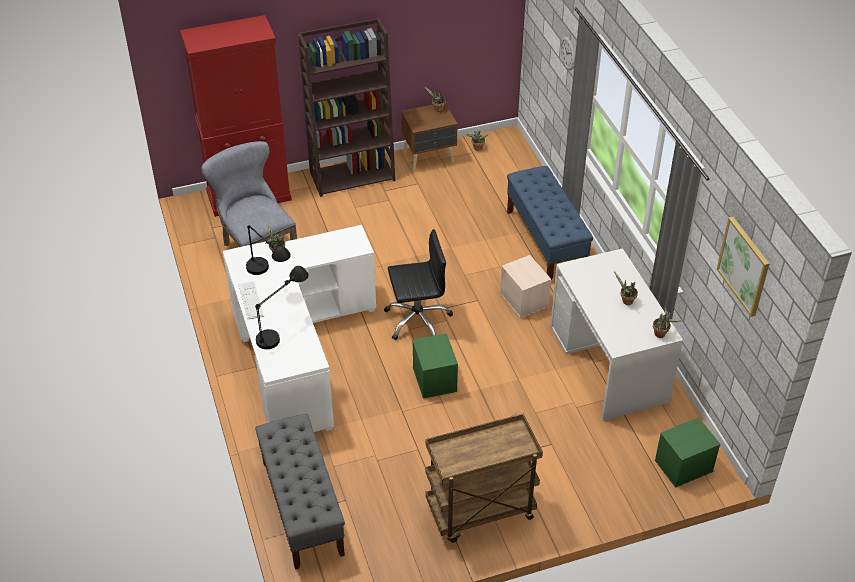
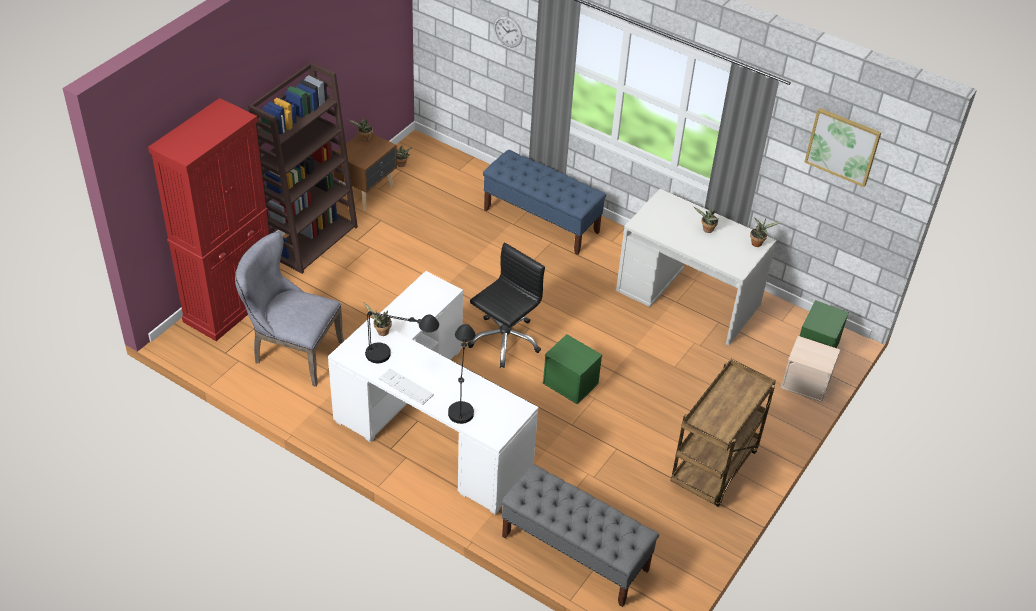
camera: 40 degrees left, 0 degrees up
(525, 300) = (574, 279): beige storage box -> beige storage box (806, 383)

